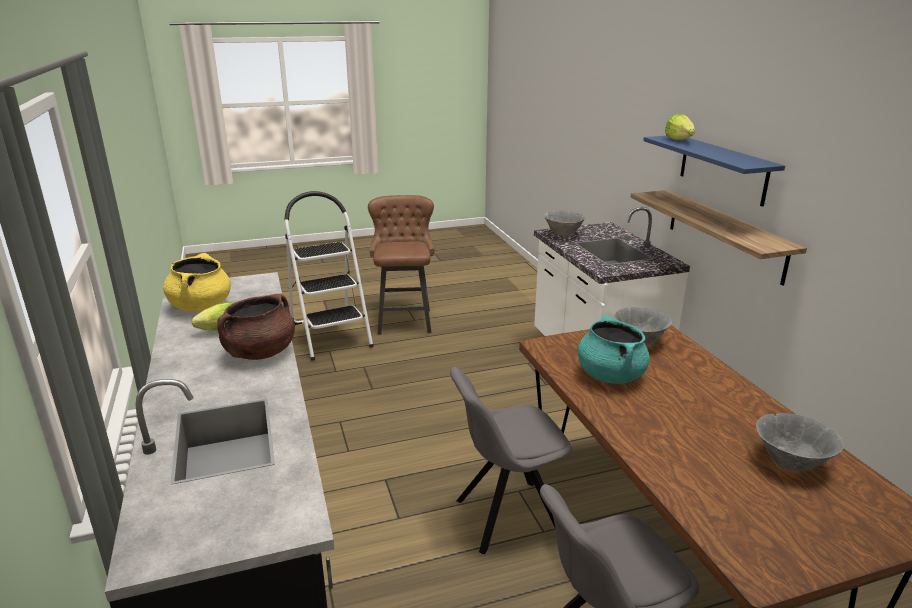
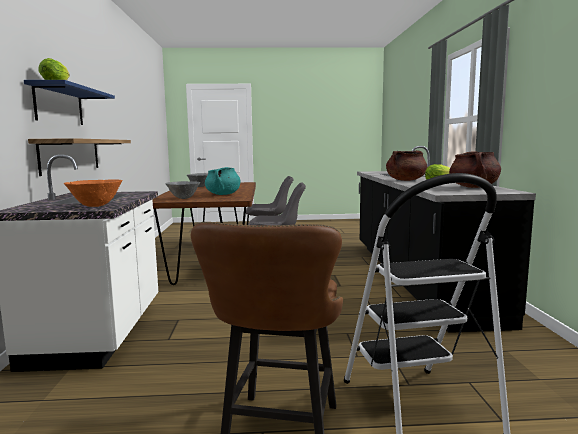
camera: 165 degrees left, 15 degrees down
(201, 306) = (473, 187): yellow cooking pot -> brown cooking pot
(563, 234) = (95, 206): grey bowl -> orange bowl

